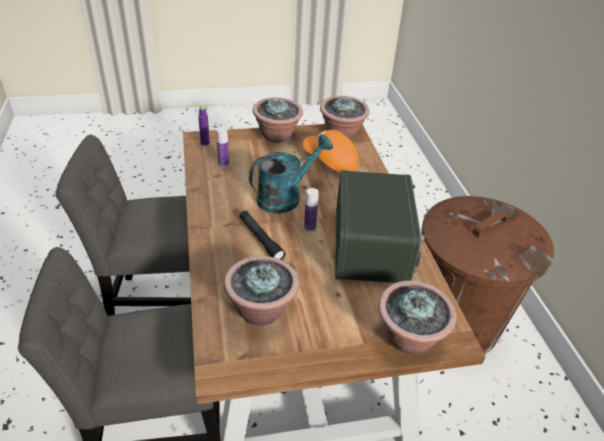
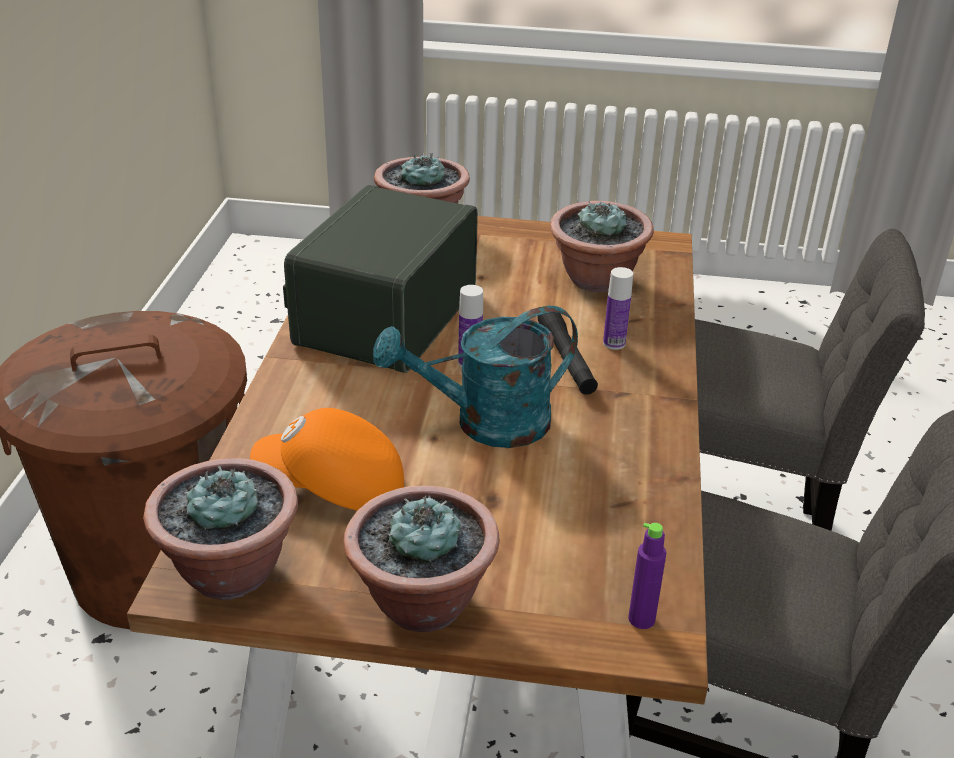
camera: 160 degrees left, 5 degrees down
(223, 164) = (601, 534): bottle -> bottle (614, 343)
(330, 162) = (332, 488): orange cap -> orange cap turned 135 degrees clockwise

